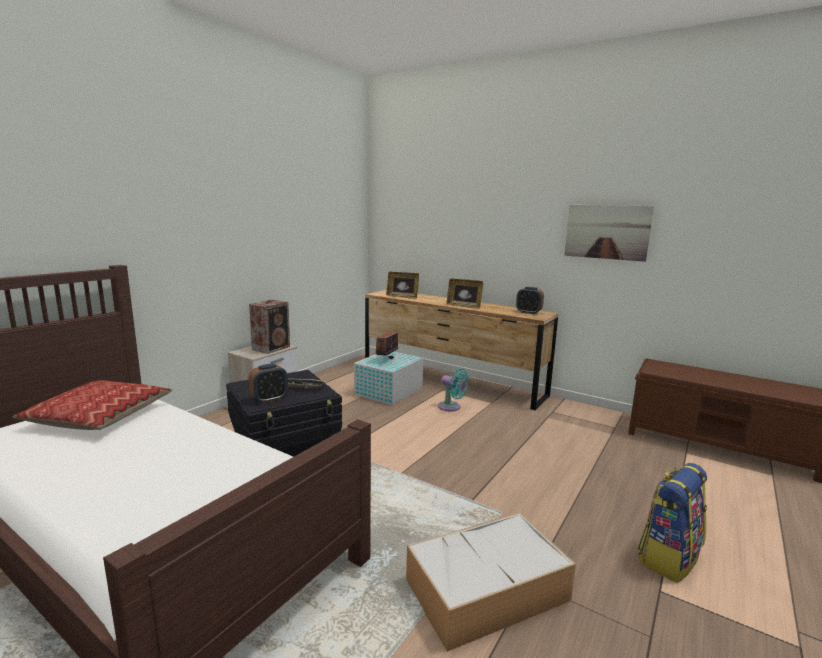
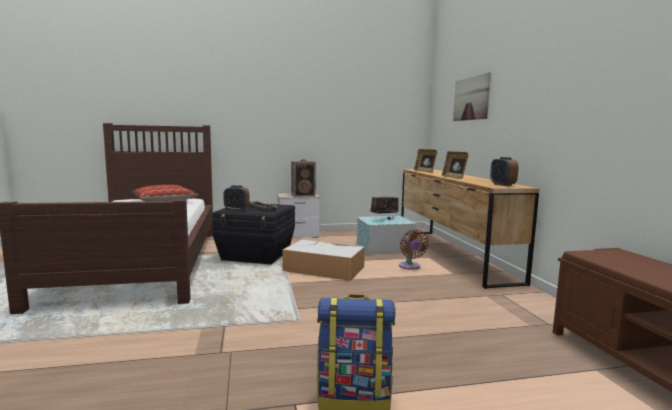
camera: 45 degrees right, 5 degrees down
(451, 407) = (410, 267): turquoise fan -> brown fan
(485, 592) = (200, 341): storage box -> storage box (322, 269)
(607, 232) = (585, 88): picture -> picture (471, 98)

